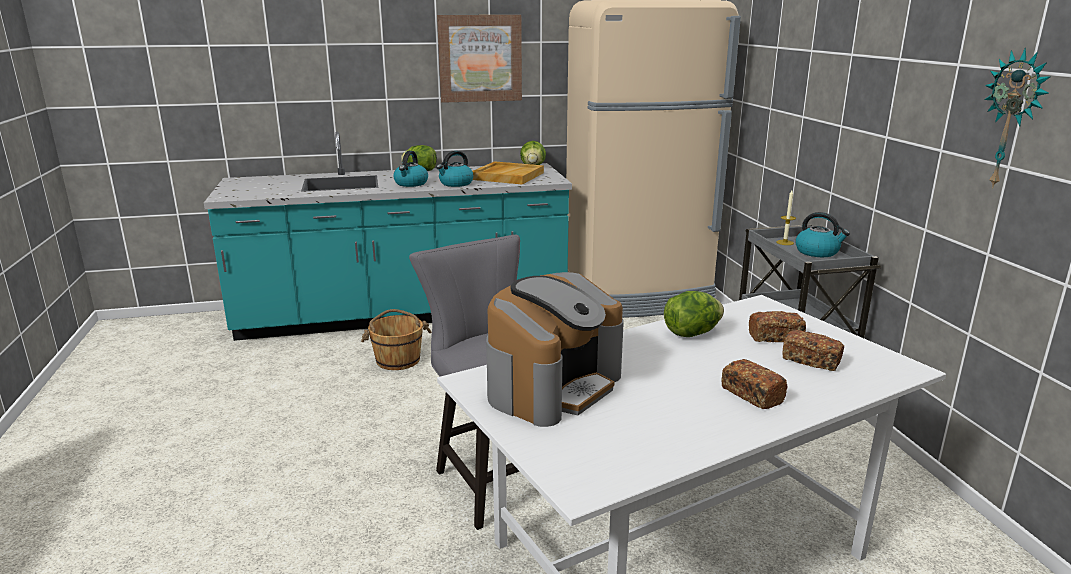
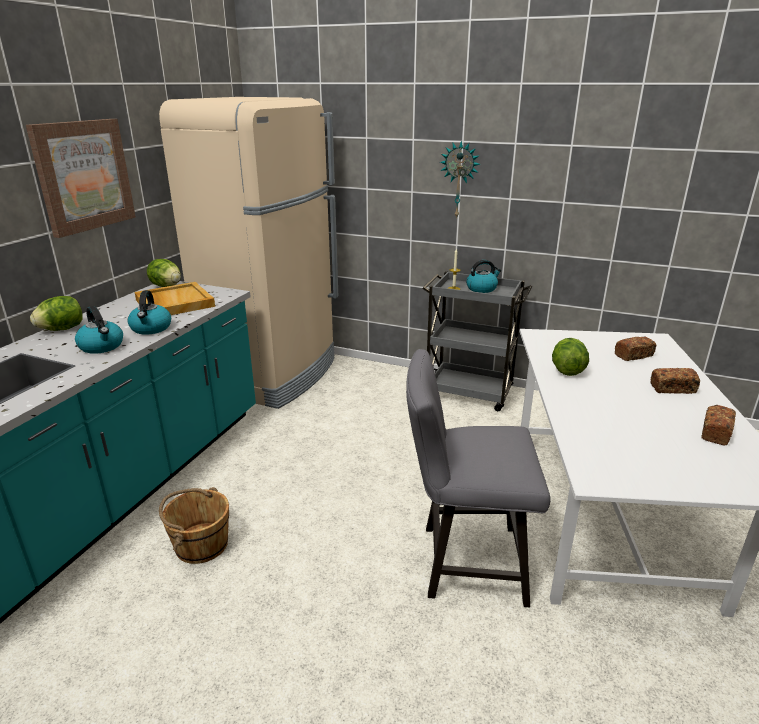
camera: 55 degrees left, 5 degrees up
(553, 386) = (624, 448): coffee machine -> none
(775, 337) = (592, 351): bread -> bread (715, 432)
(1013, 120) = (624, 178): wall clock -> wall clock (459, 180)

